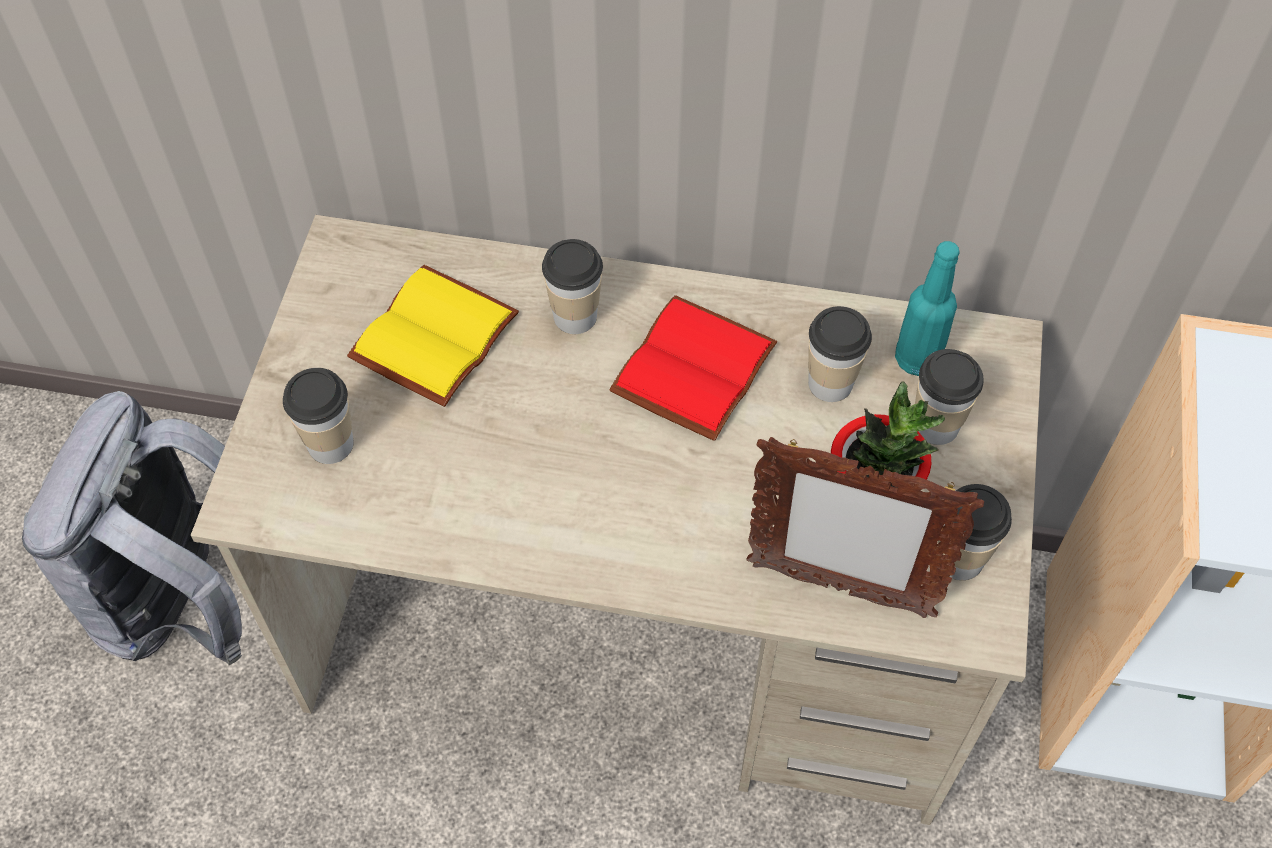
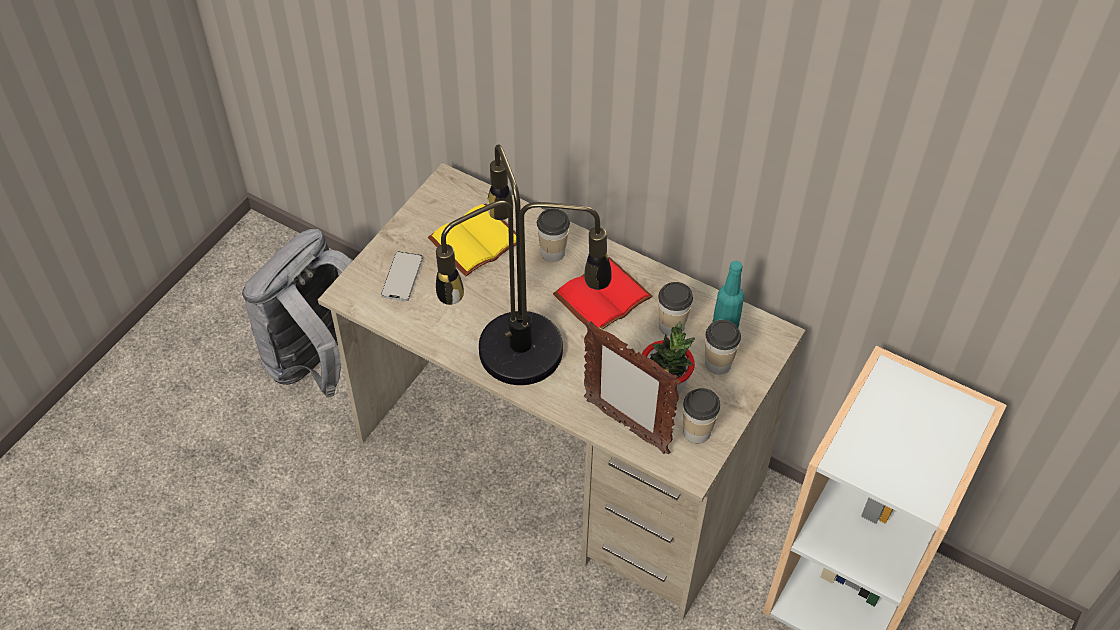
camera: 20 degrees right, 5 degrees down
(330, 443) = (402, 277): cup -> phone
(597, 508) = (521, 349): none -> table lamp

